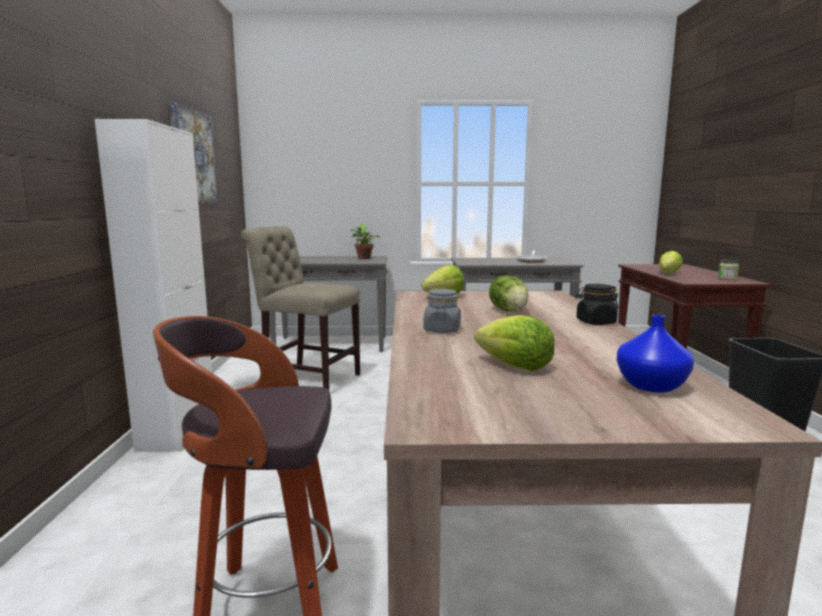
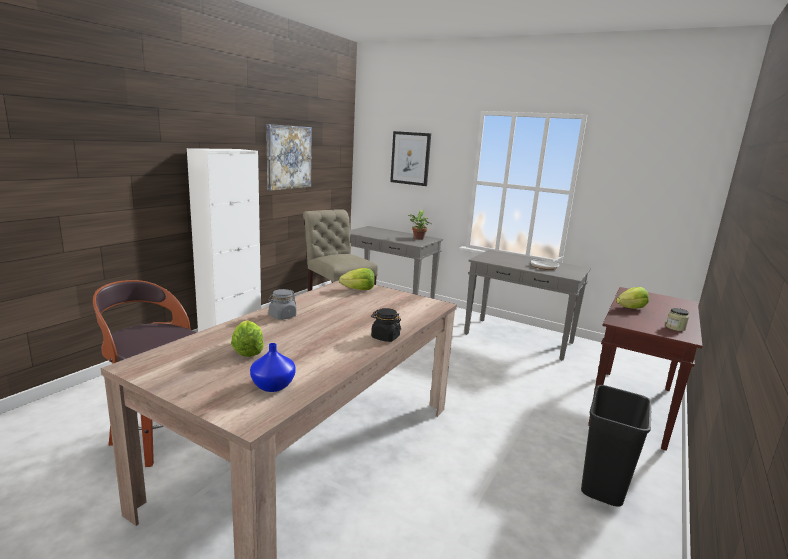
camera: 30 degrees right, 5 degrees up
(330, 162) = (410, 158): none -> picture
(509, 310) = (362, 312): lettuce -> none

